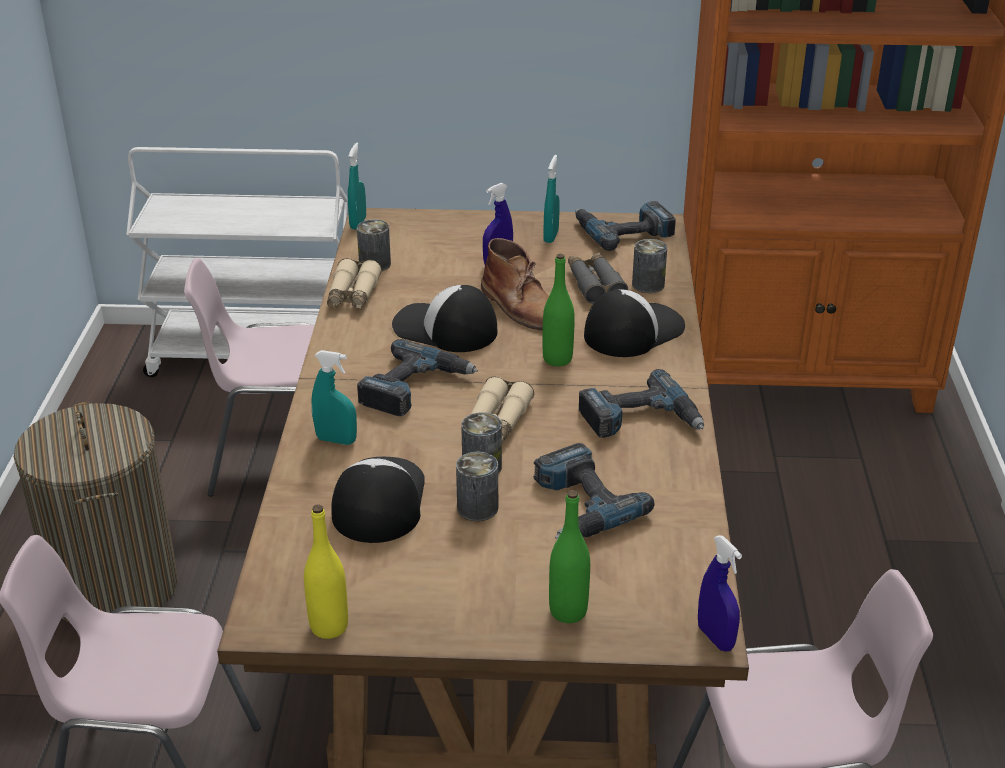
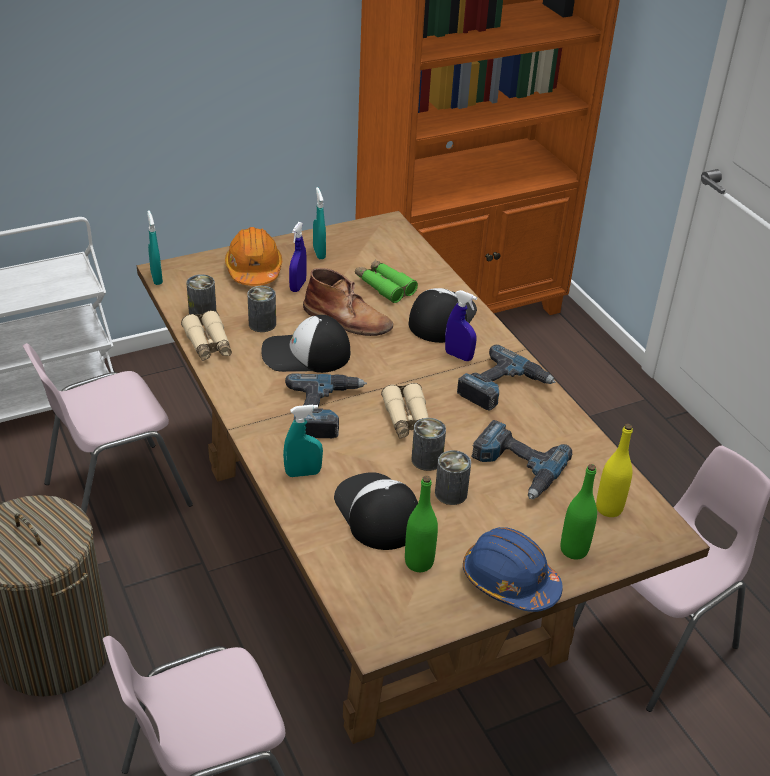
camera: 30 degrees left, 5 degrees up
(329, 626) = (427, 624): yellow bottle -> yellow bottle (609, 508)
(460, 617) = (509, 581): none -> blue hard hat
(465, 237) = (254, 270): none -> orange hard hat
(557, 359) = (408, 356): green bottle -> green bottle (419, 562)
(595, 284) = (384, 286): grey binoculars -> green binoculars
(623, 231) = (368, 235): power drill -> none
(648, 285) = (421, 276): can -> can (262, 324)
(715, 638) = (676, 534): blue spray bottle -> blue spray bottle (458, 356)

